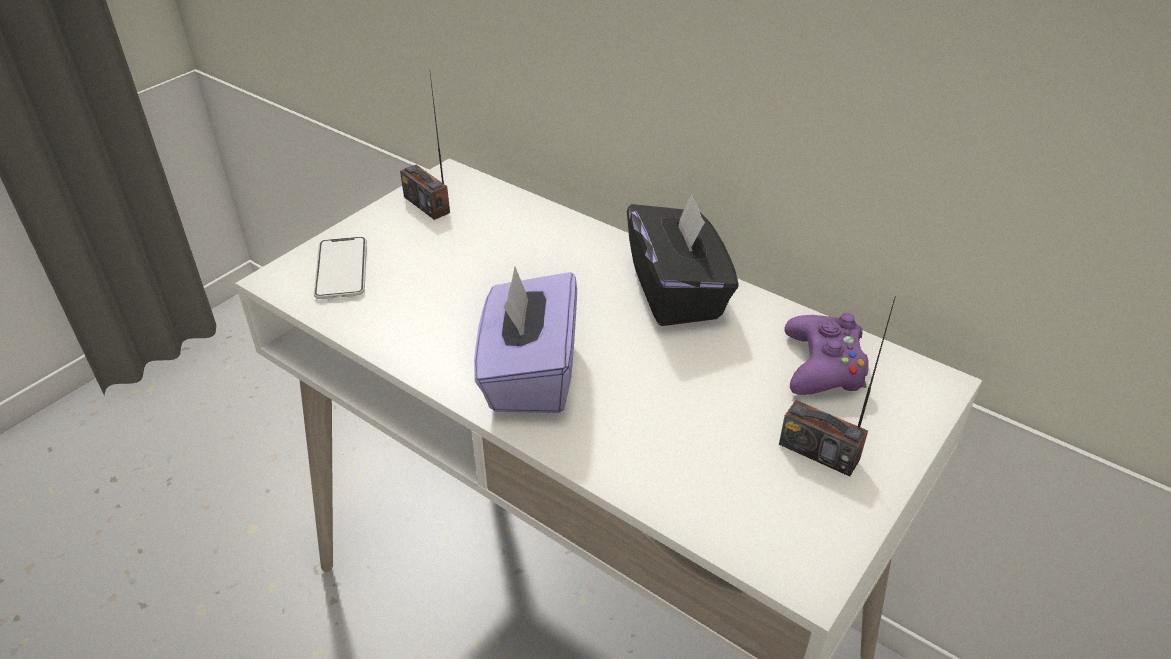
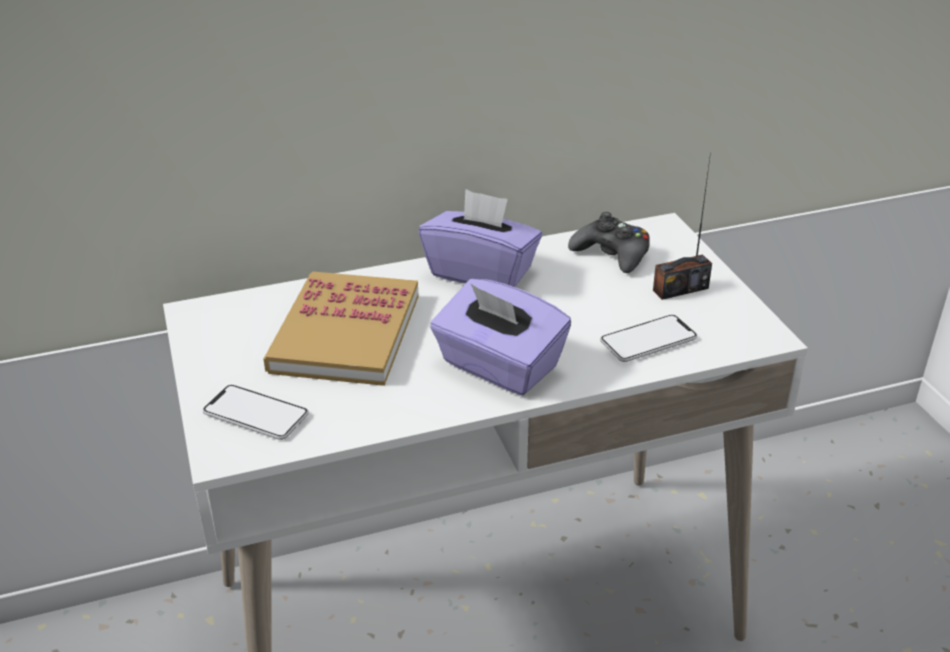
camera: 55 degrees left, 5 degrees down
(427, 204) = (221, 338): radio -> none
(494, 260) = (345, 333): none -> book
(677, 292) = (481, 272): black tissue box -> purple tissue box
(685, 466) = (648, 340): none -> phone
(823, 366) = (612, 254): purple game controller -> black game controller

